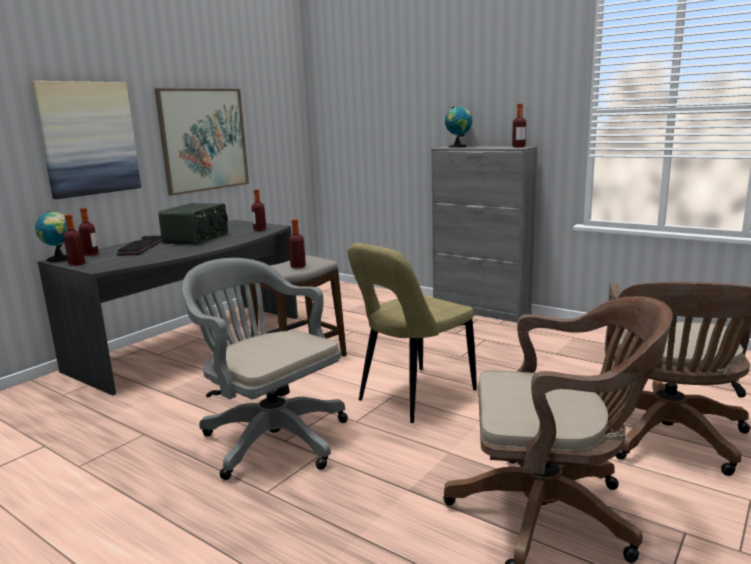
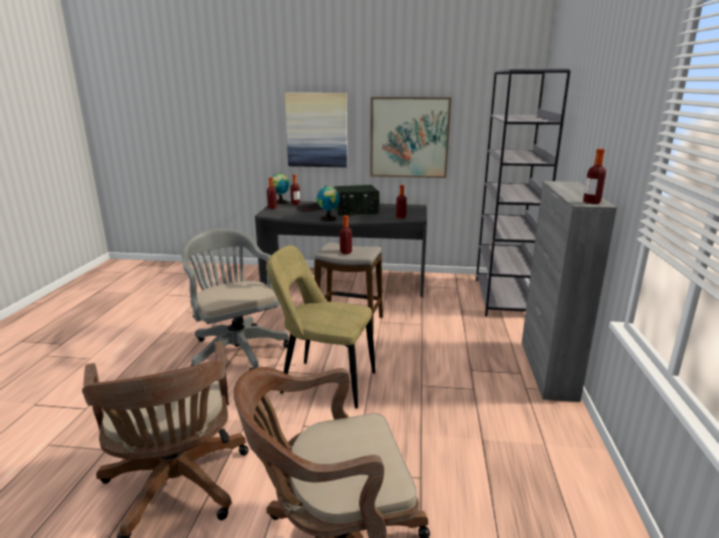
camera: 60 degrees right, 5 degrees up
(270, 437) = (236, 349): grey office chair -> grey office chair turned 45 degrees counterclockwise
(350, 292) = (503, 298): none -> grey bookcase
(458, 146) = (572, 185): globe -> globe (329, 219)

